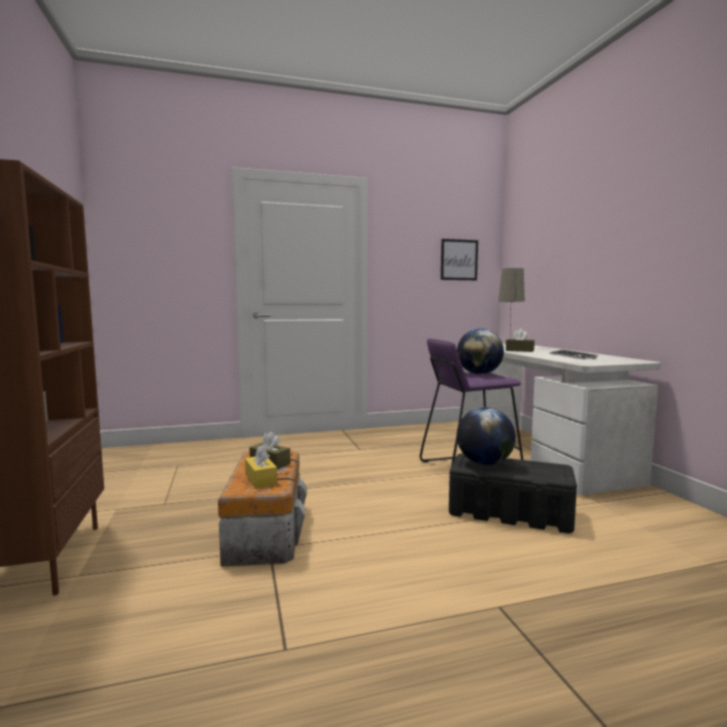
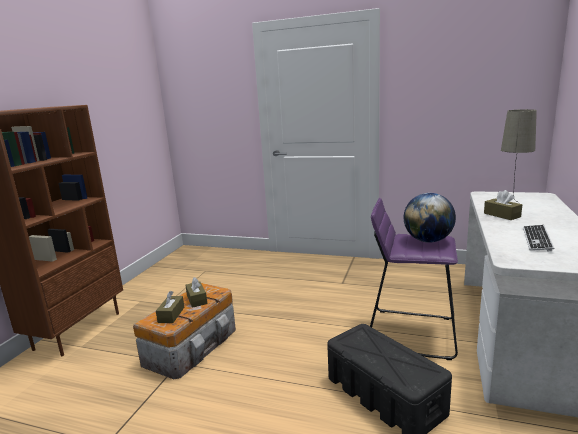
camera: 35 degrees right, 10 degrees up
(260, 479) = (171, 315): yellow tissue box -> brown tissue box
(459, 260) = (492, 87): picture -> none
(484, 463) = (365, 343): globe -> none

